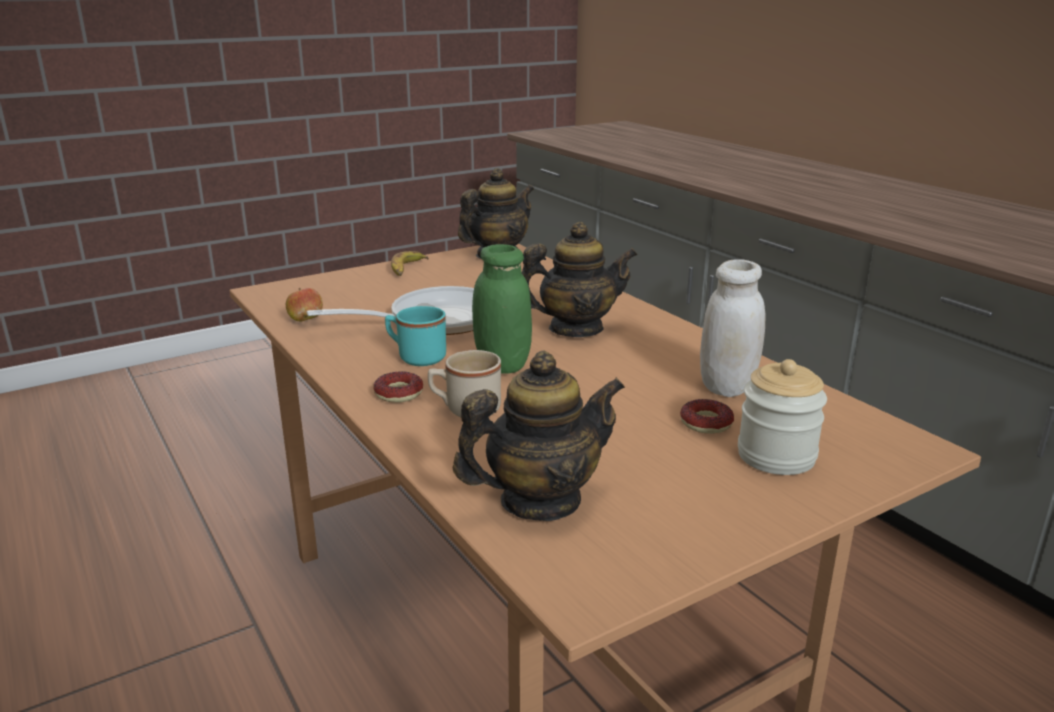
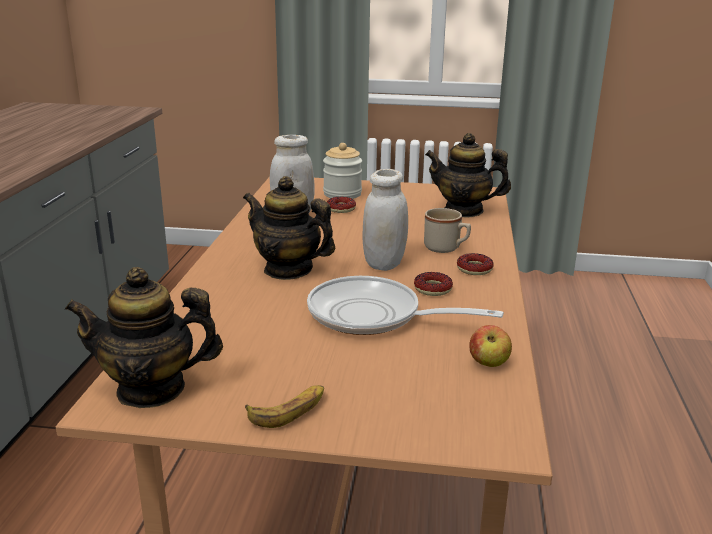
camera: 140 degrees left, 0 degrees up
(416, 357) = (432, 289): turquoise mug -> donut
(502, 365) = (384, 264): green jar -> white jar

